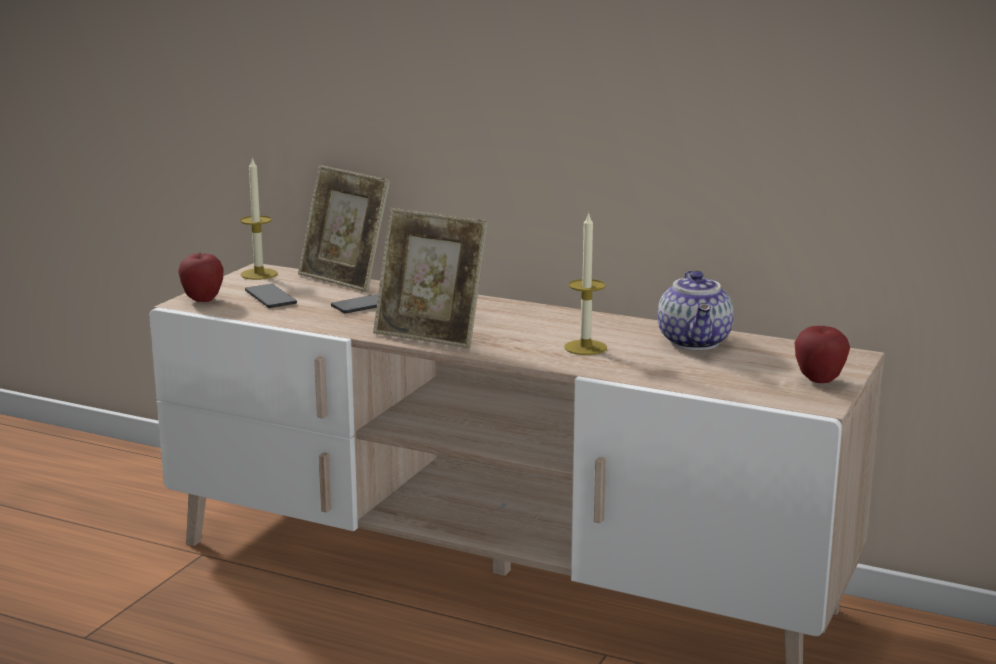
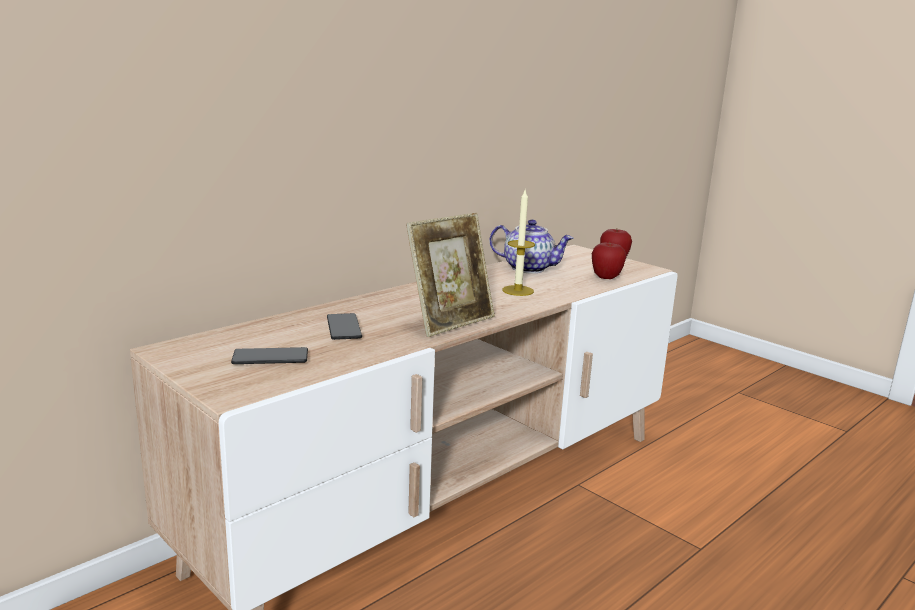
camera: 70 degrees left, 0 degrees up
(202, 300) = (234, 387): apple -> apple (606, 278)
(259, 274) = (180, 352): candle -> none
(345, 279) = (257, 324): picture frame -> none

